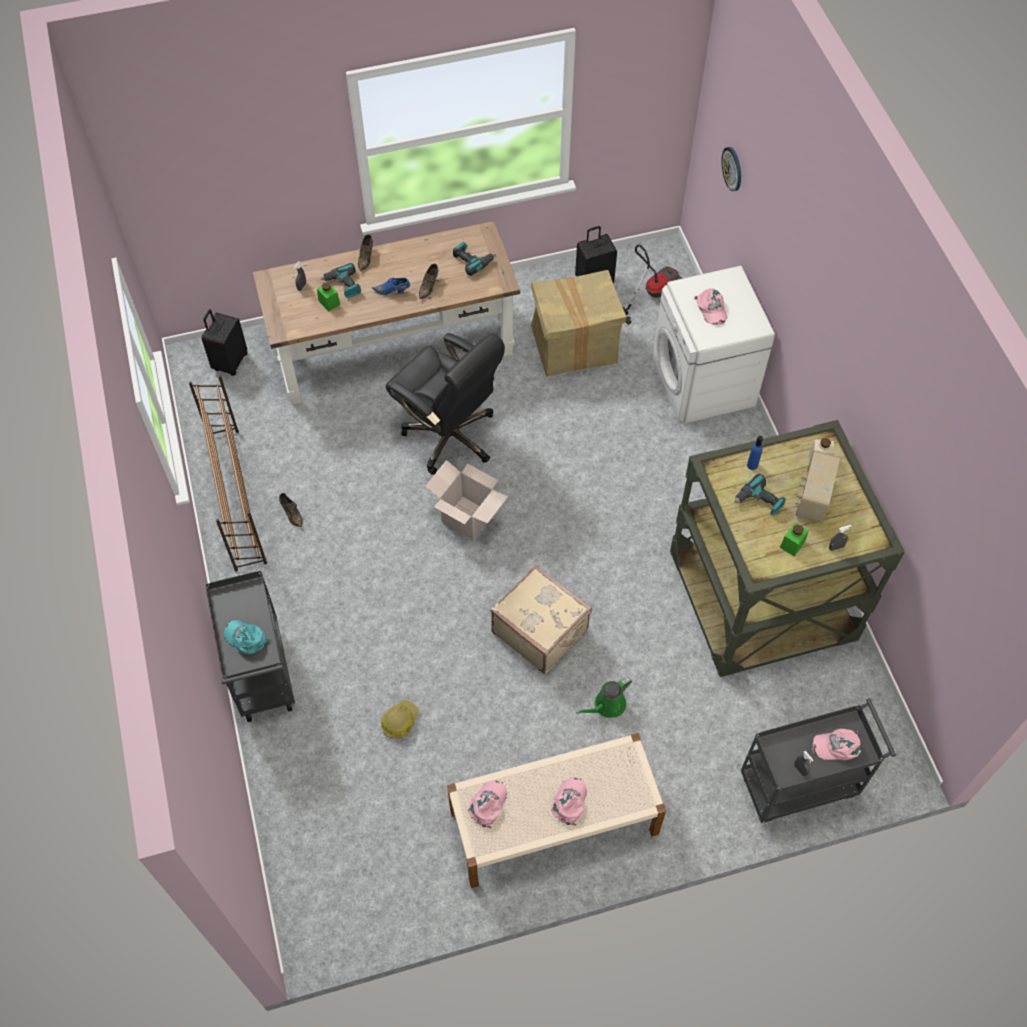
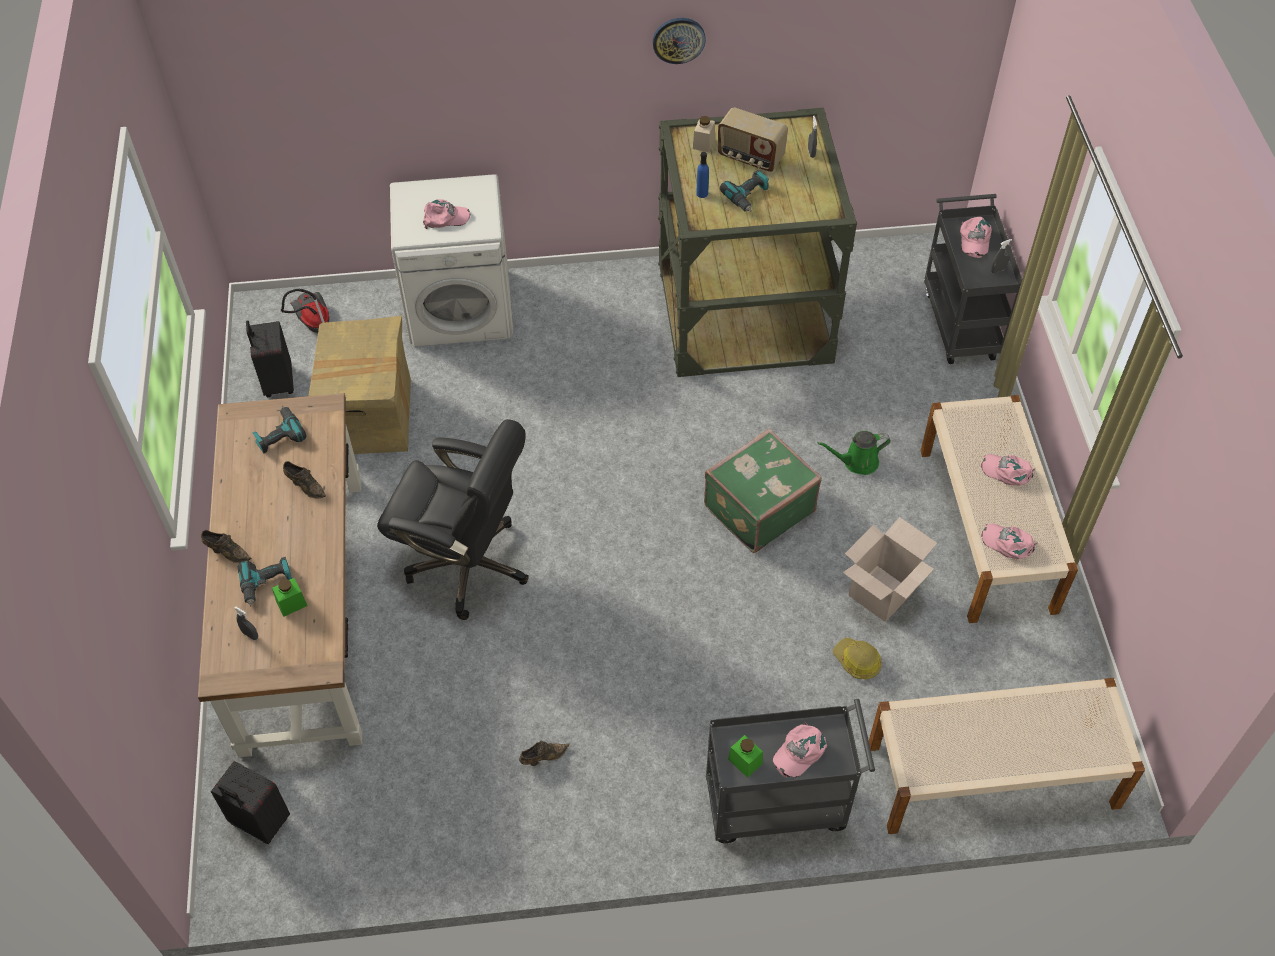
camera: 80 degrees left, 5 degrees down
(237, 497) = (500, 826): brown shoe rack -> none
(246, 638) = (799, 751): turquoise cap -> pink cap
(304, 834) = (992, 776): none -> beige bench
(393, 291) = (299, 527): blue shoe -> none
(448, 435) = (465, 565): black office chair -> black office chair turned 60 degrees clockwise
(467, 518) = (594, 560): cardboard box -> cardboard box (881, 593)
(540, 630) = (757, 508): beige suitcase -> green suitcase
(607, 705) = (857, 462): green watering can -> green watering can turned 105 degrees clockwise
(732, 168) = (303, 119): wall clock -> wall clock (678, 39)
(792, 544) = (803, 182): green jar -> green jar (745, 761)

